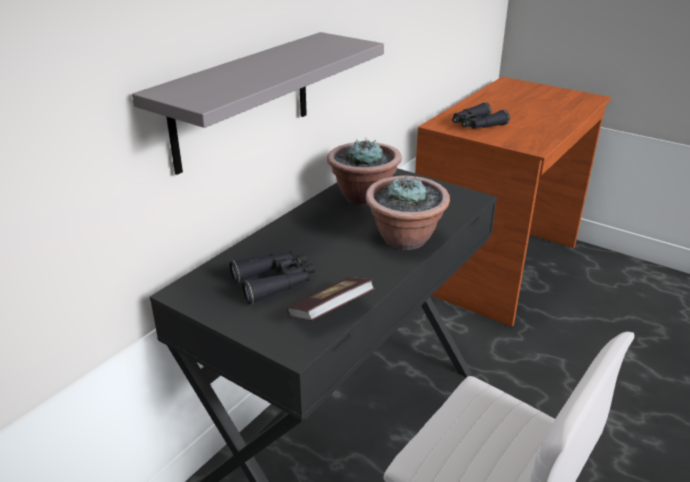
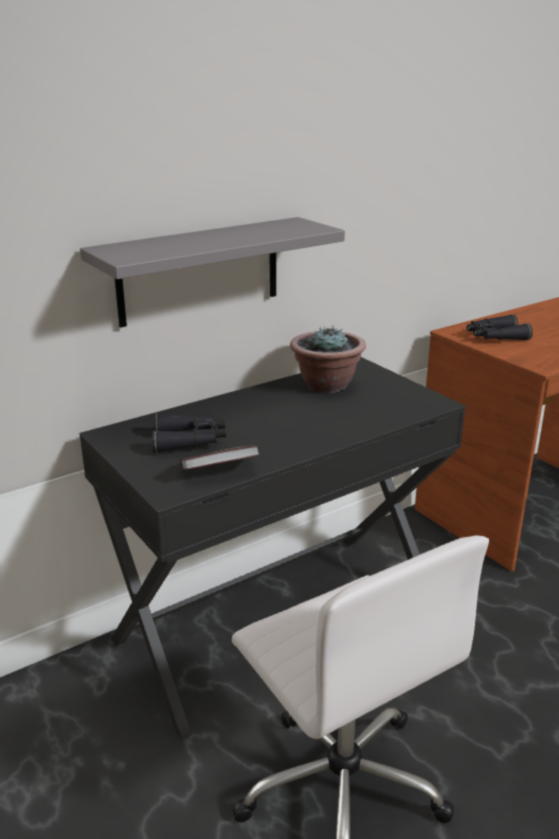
camera: 20 degrees right, 5 degrees down
(405, 239) = (337, 427): potted plant -> none

